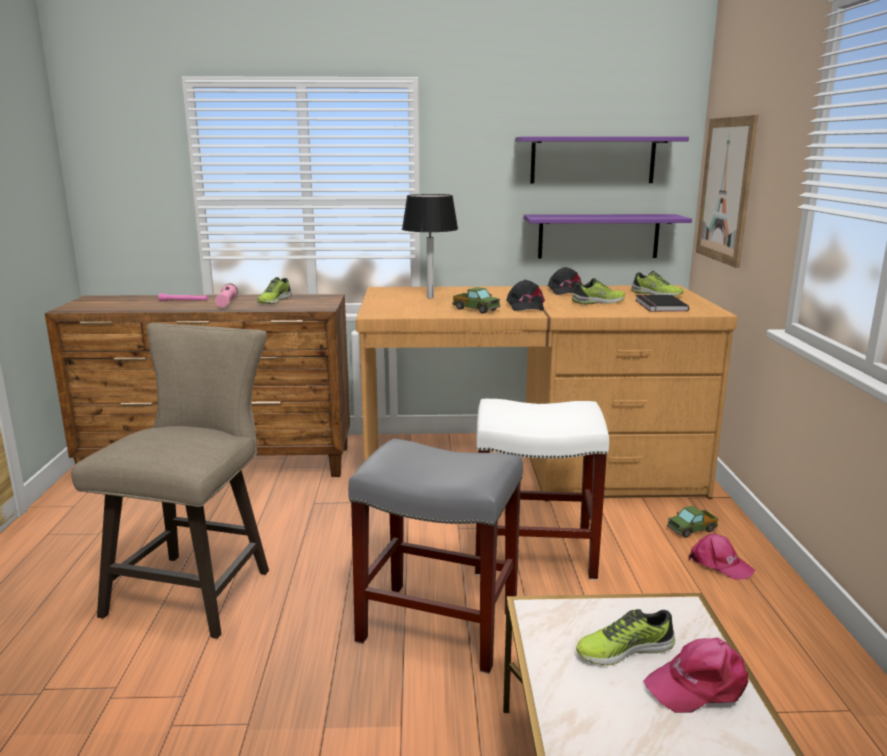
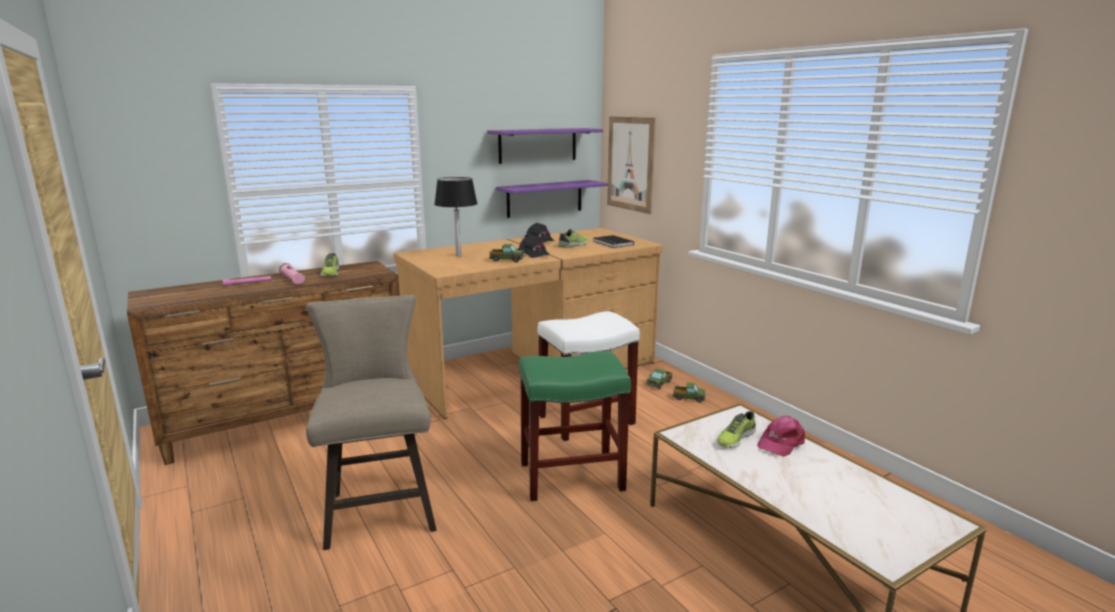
camera: 30 degrees left, 0 degrees up
(436, 626) = (570, 477): grey stool -> green stool
(655, 294) = (597, 236): shoe -> none
(719, 564) = (688, 398): pink cap -> toy truck

